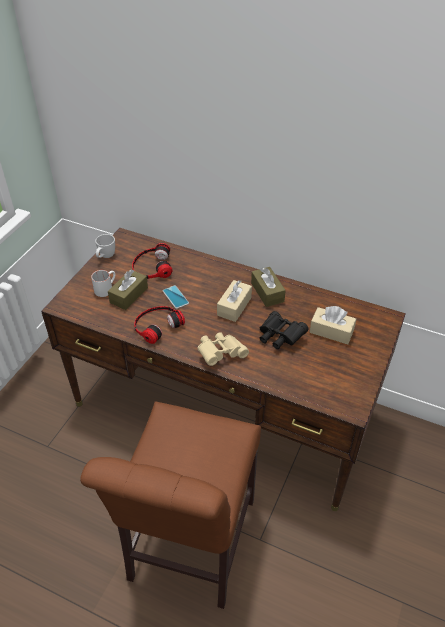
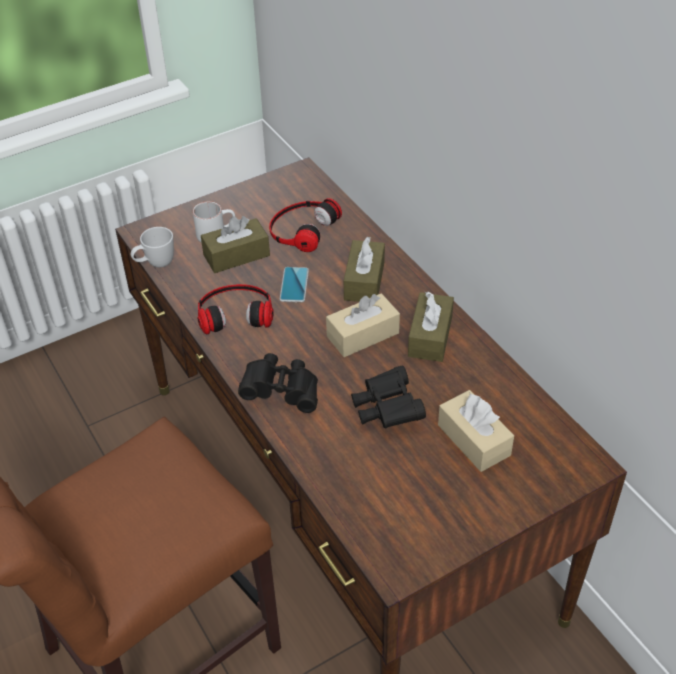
camera: 35 degrees right, 0 degrees up
(105, 257) = (253, 190): white mug -> white mug (155, 264)
(210, 279) = (364, 281): none -> brown tissue box
(220, 354) = (282, 392): beige binoculars -> black binoculars

